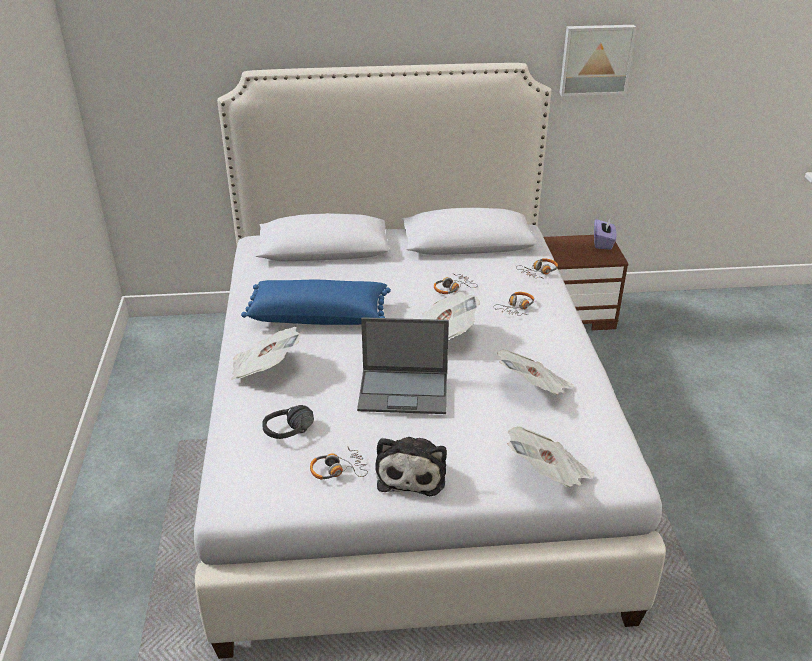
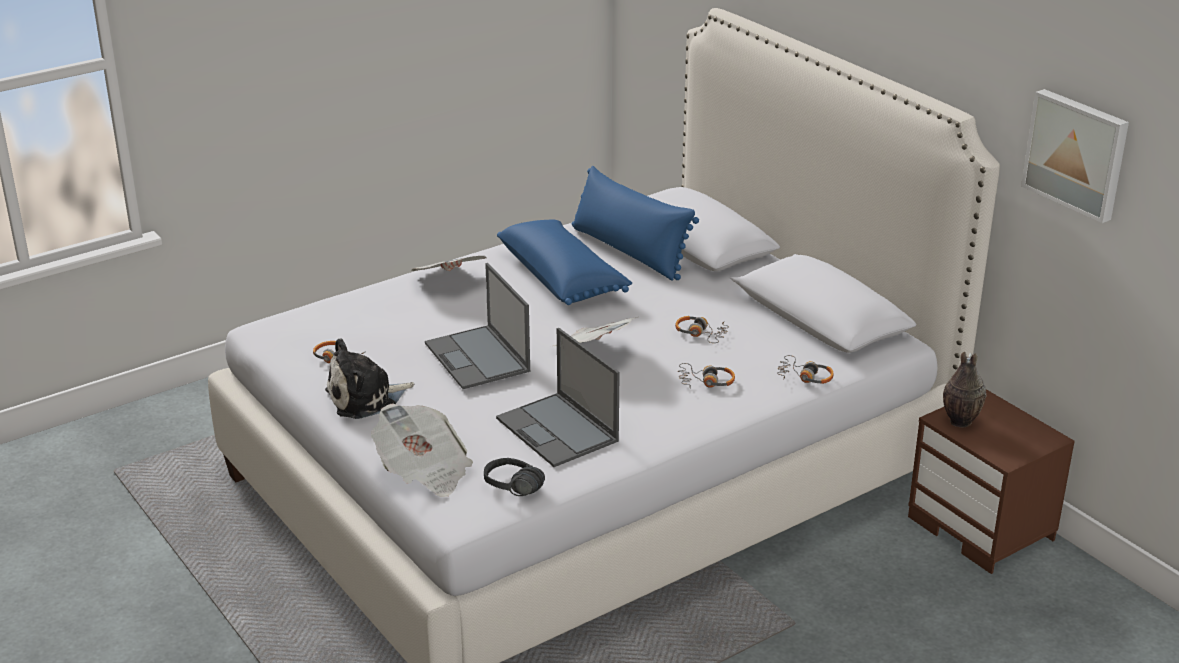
camera: 60 degrees right, 5 degrees down
(292, 435) = (363, 324): black headphones -> black headphones (509, 491)
(311, 276) = (629, 251): none -> blue pillow
(534, 389) = (558, 430): newspaper -> laptop
(568, 257) = (959, 422): none -> vase
(603, 243) = (1037, 440): purple tissue box -> none

